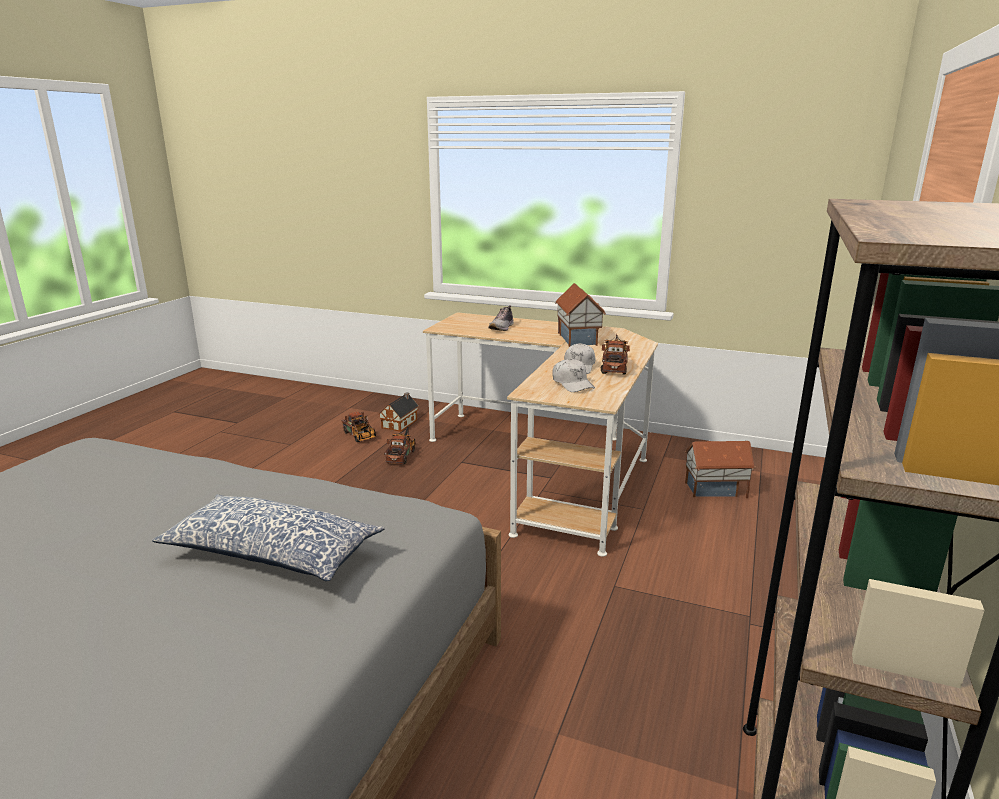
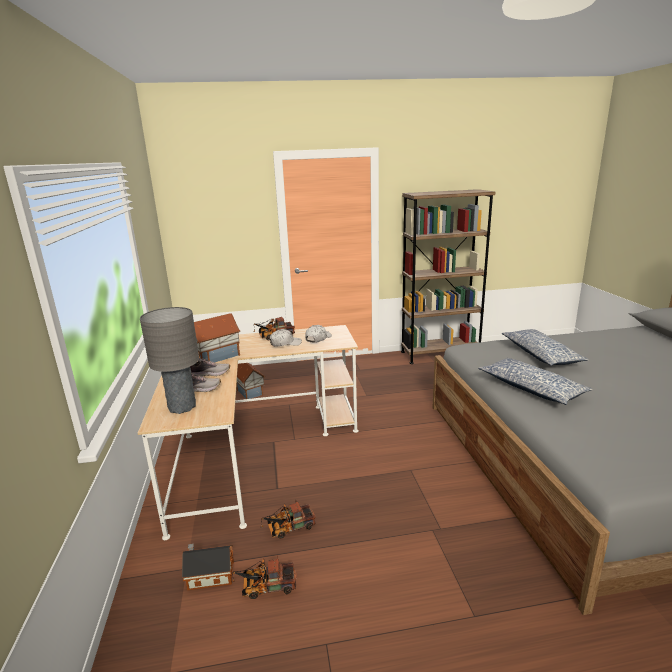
camera: 120 degrees left, 0 degrees up
(234, 488) = (531, 388): none -> pillow
(360, 437) = (265, 587): toy truck -> toy truck turned 120 degrees counterclockwise
(476, 322) = (182, 407): none -> grey table lamp
(533, 333) = (209, 374): none -> shoe

